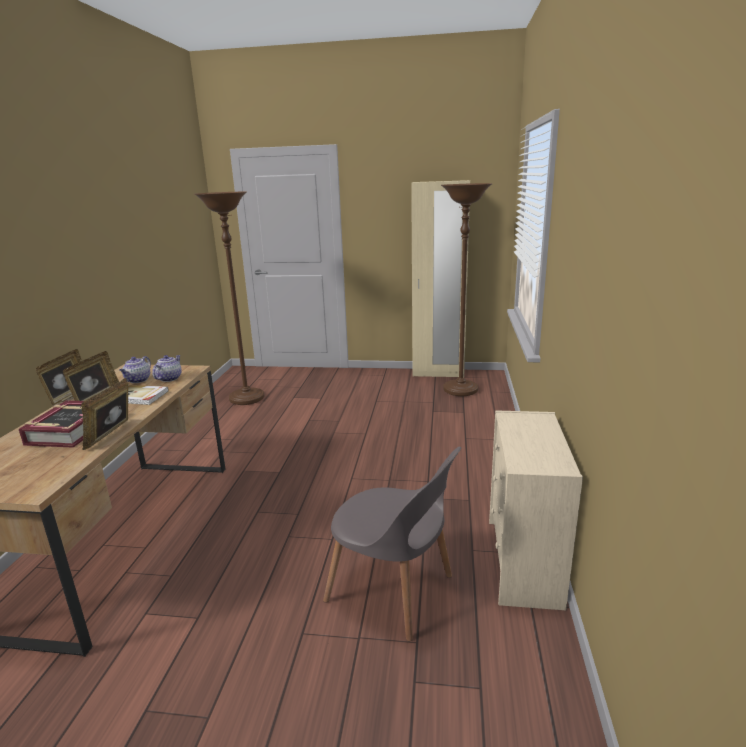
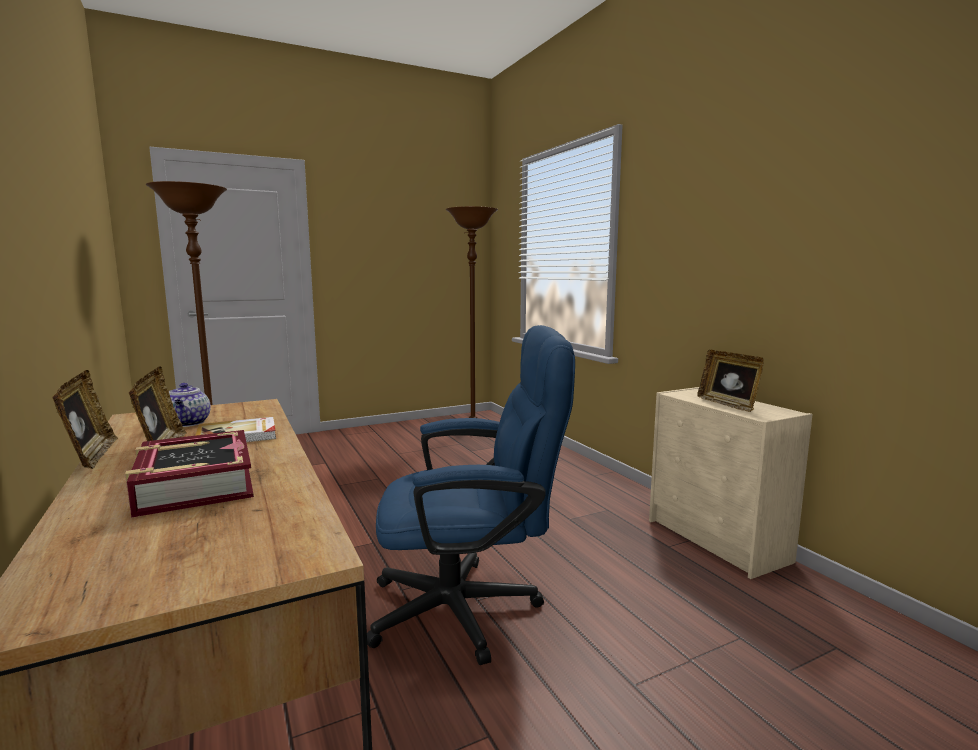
camera: 35 degrees left, 10 degrees down
(112, 435) = (294, 473): picture frame -> picture frame (728, 404)
(169, 378) = (242, 415): teapot -> none
(277, 540) = (471, 608): none -> blue office chair
(394, 591) = (658, 605): grey chair -> none
(438, 373) = (431, 421): beige wardrobe -> none

